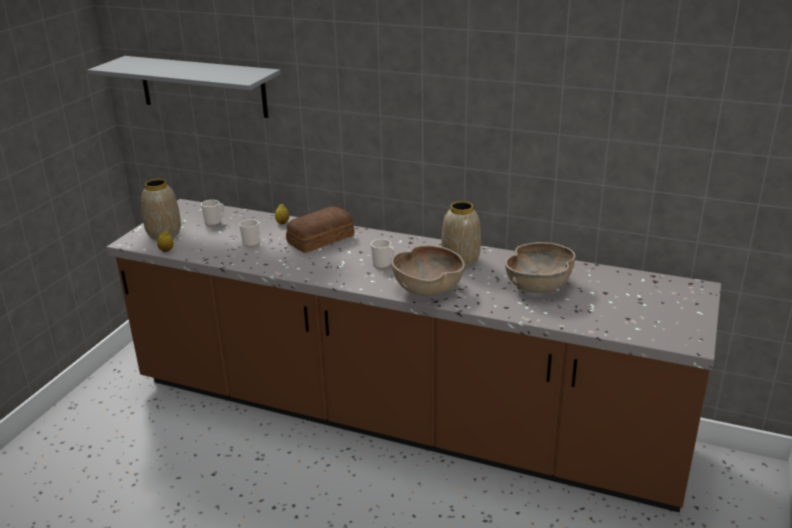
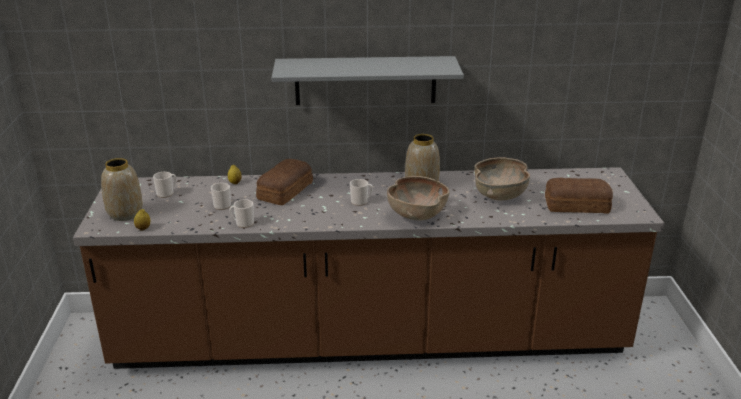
camera: 25 degrees left, 0 degrees up
(203, 86) = (133, 60): grey shelf -> grey shelf (365, 80)
(253, 263) = (243, 224): none -> mug
(618, 315) = (575, 205): none -> bread

